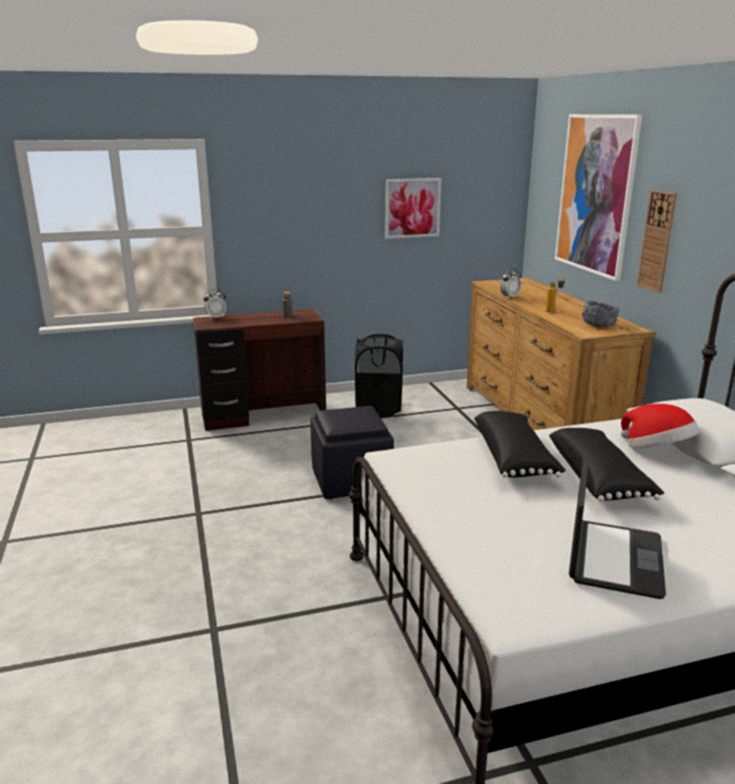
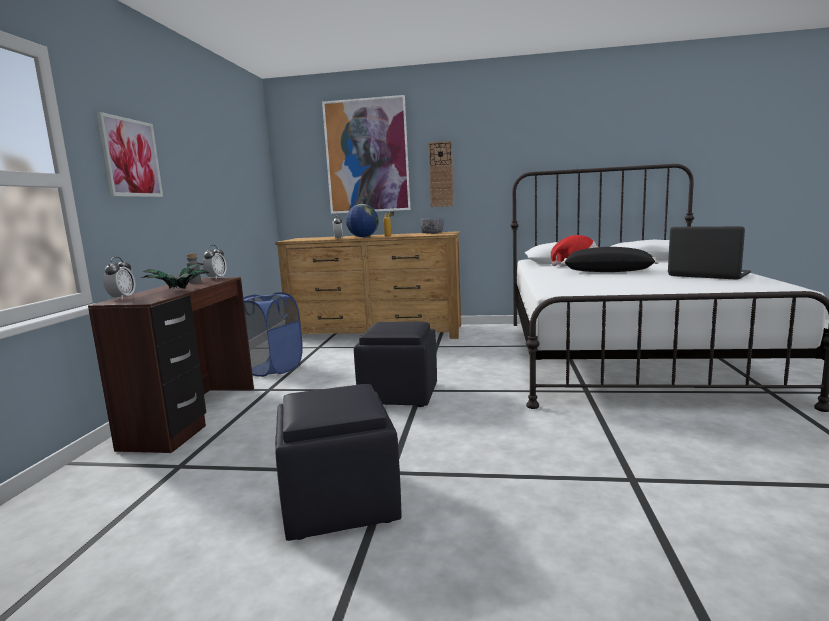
camera: 65 degrees left, 10 degrees down
(153, 505) = (338, 502): none -> black ottoman
(246, 322) = (177, 291): none -> potted plant
(311, 315) = (216, 278): none -> alarm clock
(379, 408) = (273, 369): black laundry basket -> blue laundry basket
(412, 208) = (222, 175): picture -> picture (130, 158)
(514, 458) = (573, 278): black pillow -> none
(533, 303) = (363, 237): none -> globe

